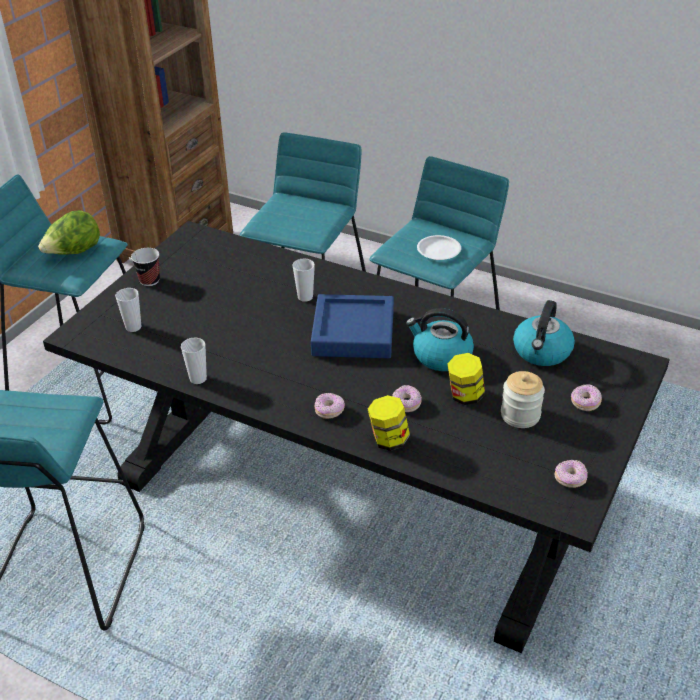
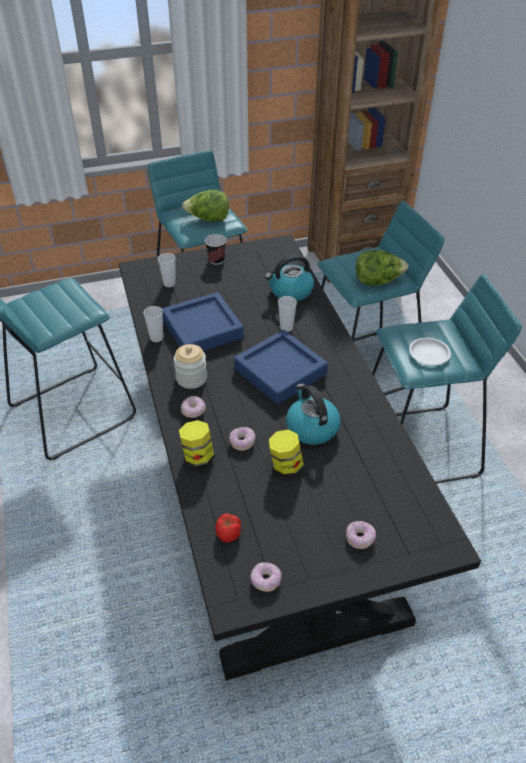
camera: 45 degrees right, 5 degrees up
(231, 344) = (202, 329): none -> blue tray
(319, 220) = (377, 281): none -> lettuce
(498, 473) = (228, 534): none -> tomato
(520, 415) = (301, 509): jar -> jar (191, 378)
(542, 352) = (385, 478): kettle -> kettle (290, 291)

